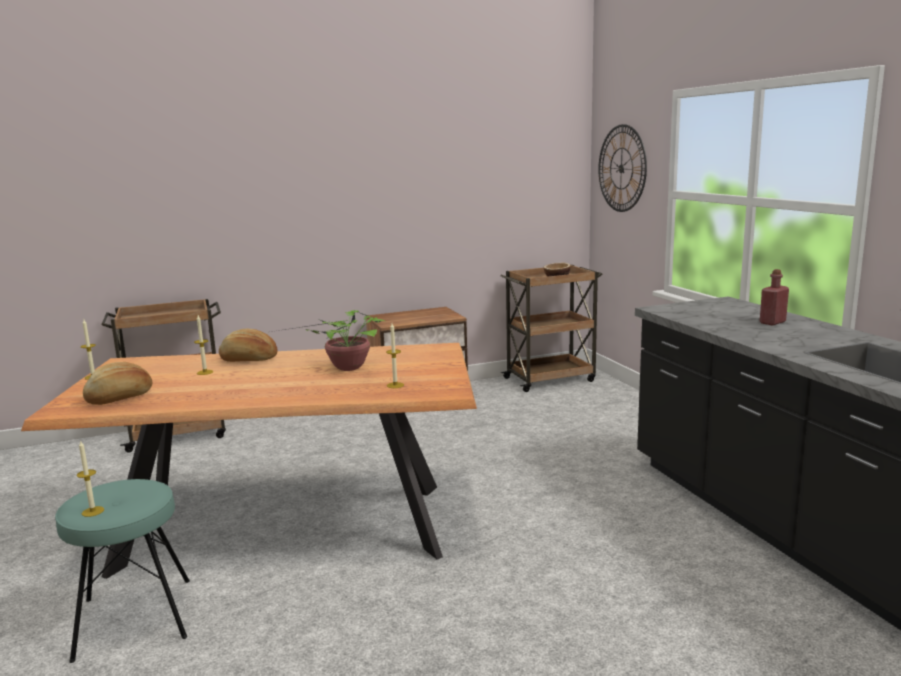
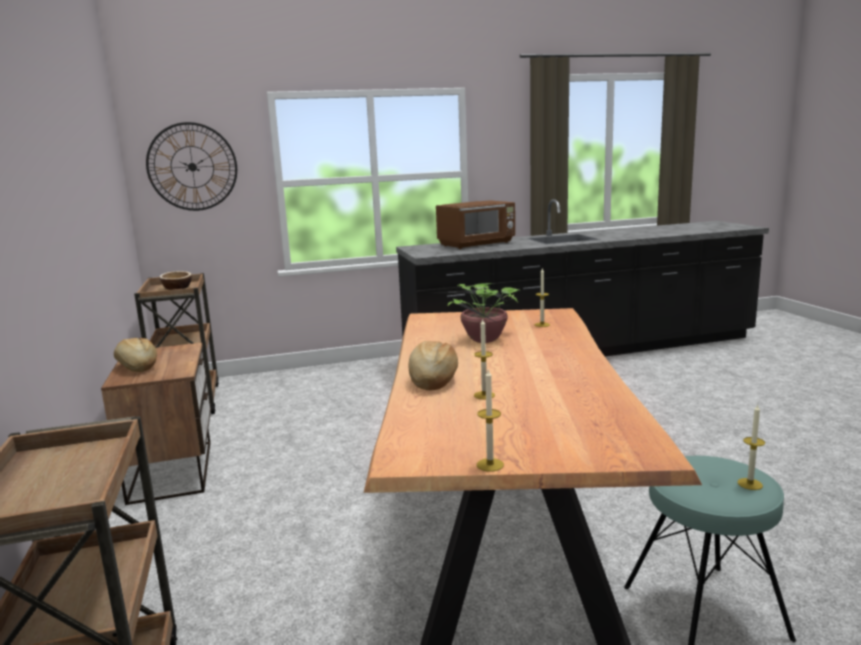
camera: 85 degrees left, 0 degrees up
(120, 397) = (590, 425): bread -> bread (136, 367)
(772, 322) = (477, 244): red bottle -> brown microwave

